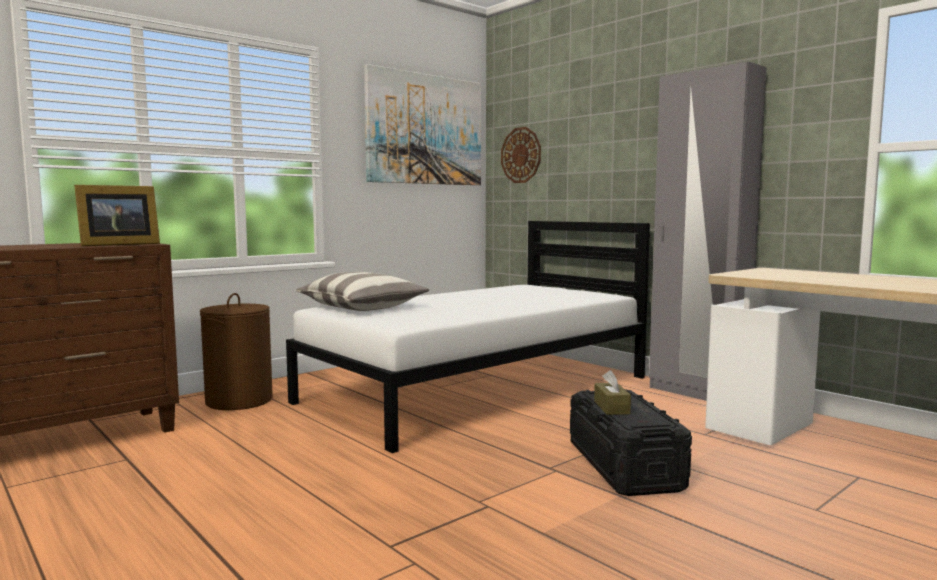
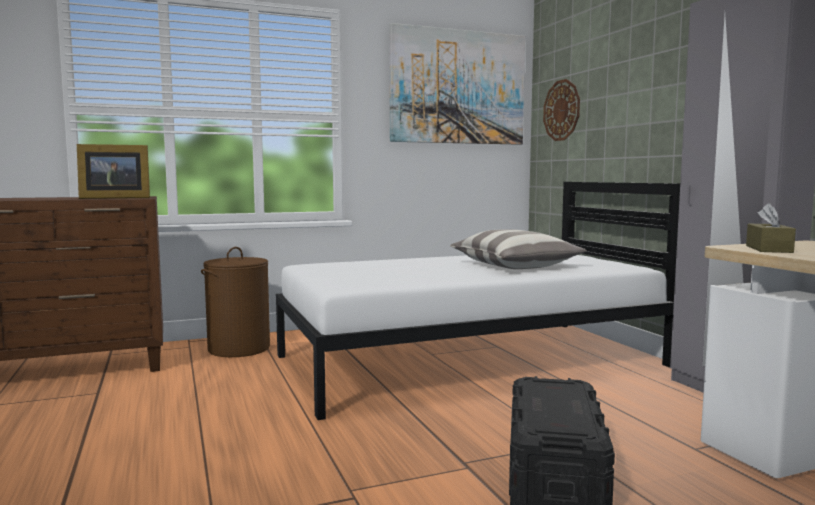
camera: 20 degrees right, 0 degrees up
(362, 308) = (343, 267): pillow -> pillow (514, 266)
(611, 407) = (538, 402): brown tissue box -> brown tissue box (768, 249)

